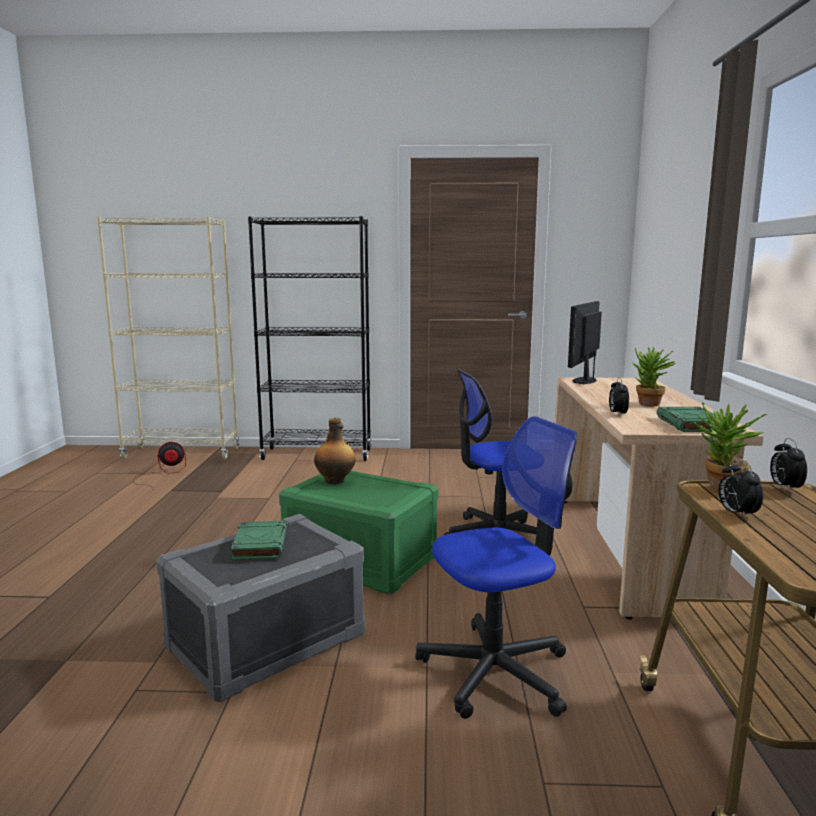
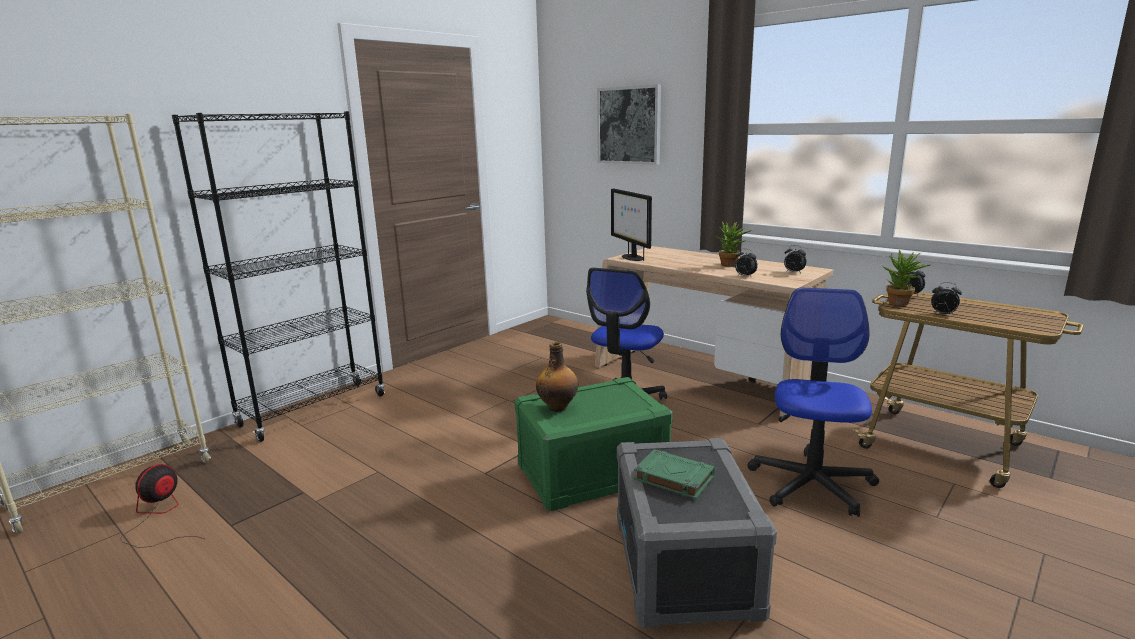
camera: 50 degrees left, 5 degrees up
(678, 232) = (629, 125): none -> picture
(691, 425) = (793, 272): green book -> alarm clock

